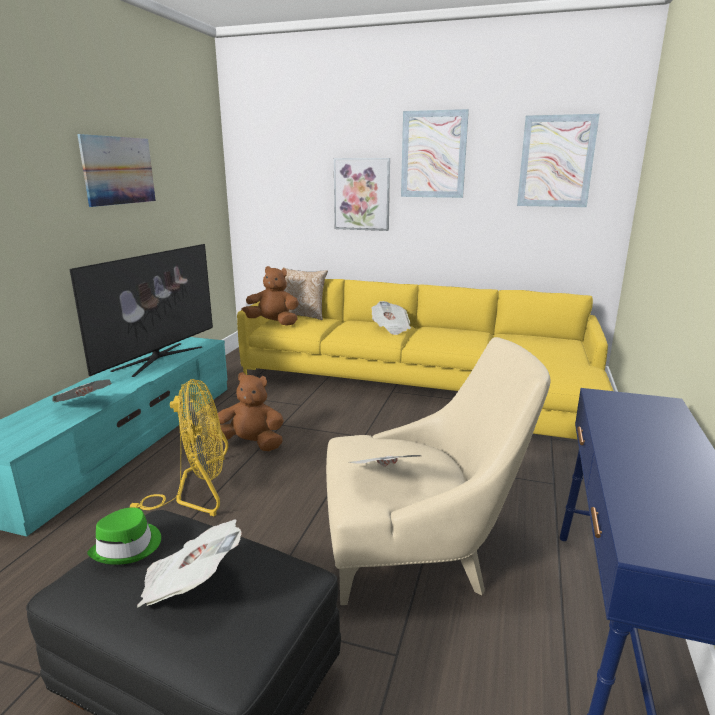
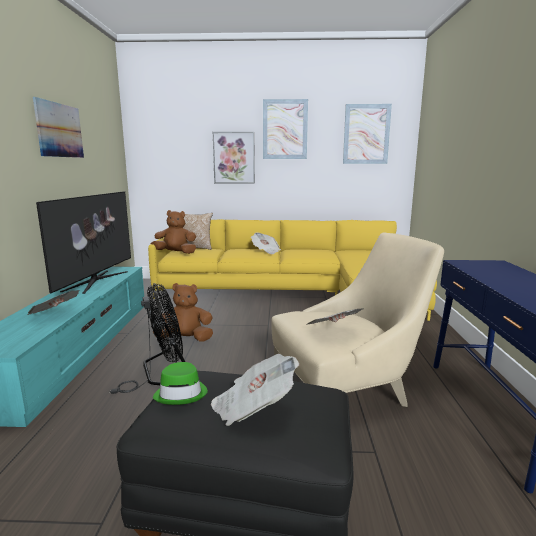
camera: 15 degrees left, 5 degrees down
(196, 489) = (159, 373): yellow fan -> black fan

